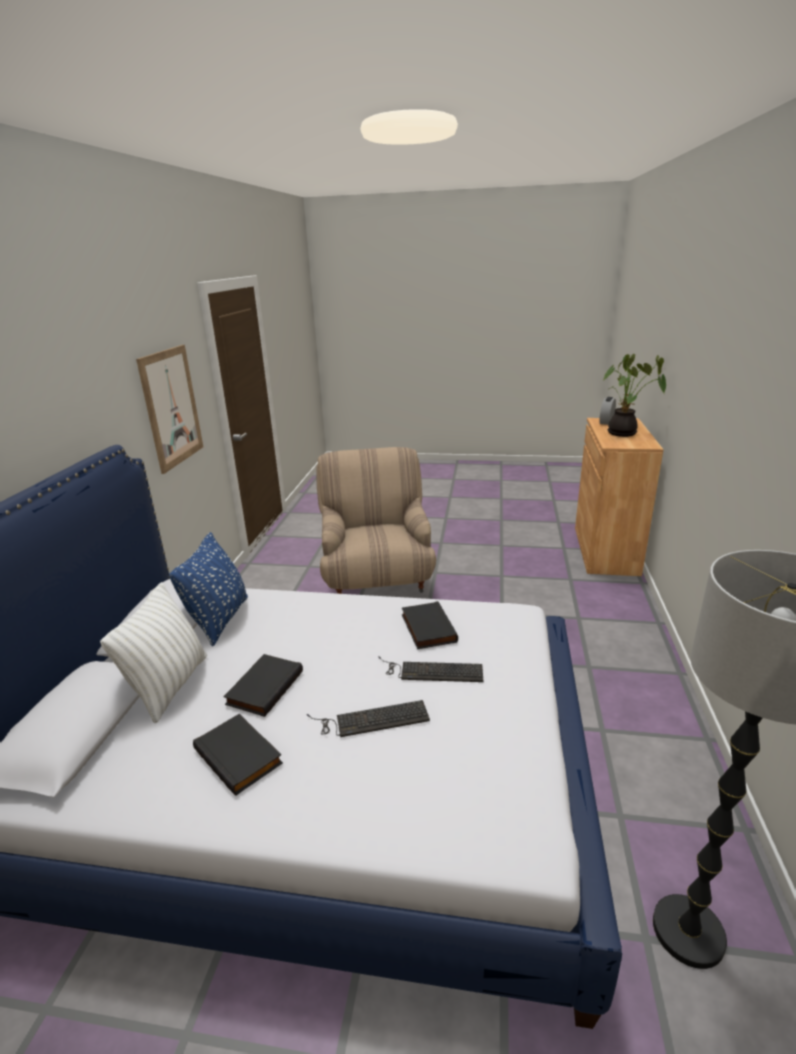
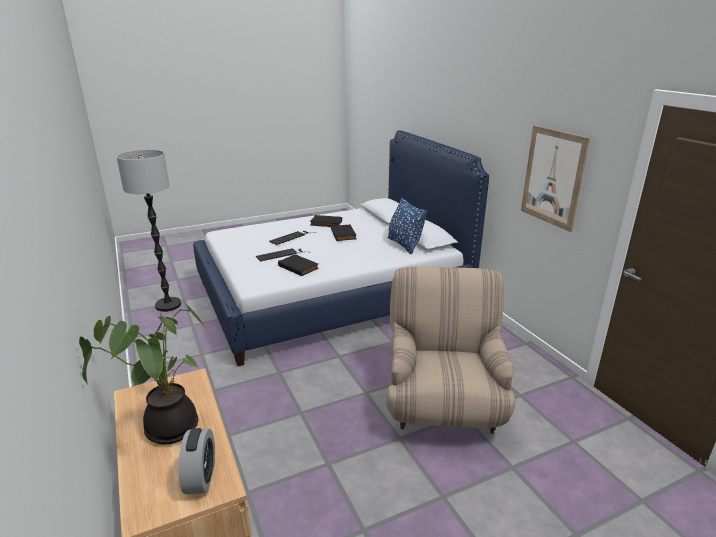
camera: 145 degrees right, 0 degrees up
(170, 686) = (380, 227): white pillow -> none
(376, 579) = (442, 405): beige armchair -> beige armchair turned 135 degrees counterclockwise

